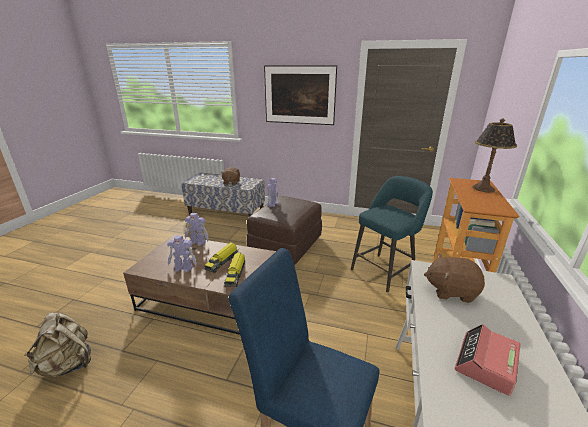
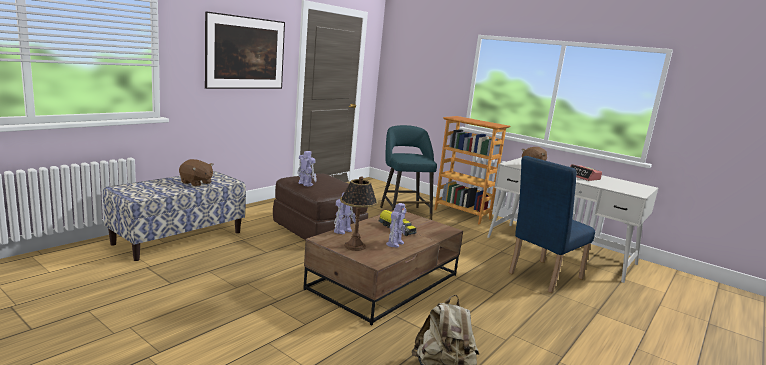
camera: 70 degrees left, 10 degrees down
(235, 274) = (423, 228): toy truck -> none
(483, 188) = (468, 119): table lamp -> table lamp (355, 246)

